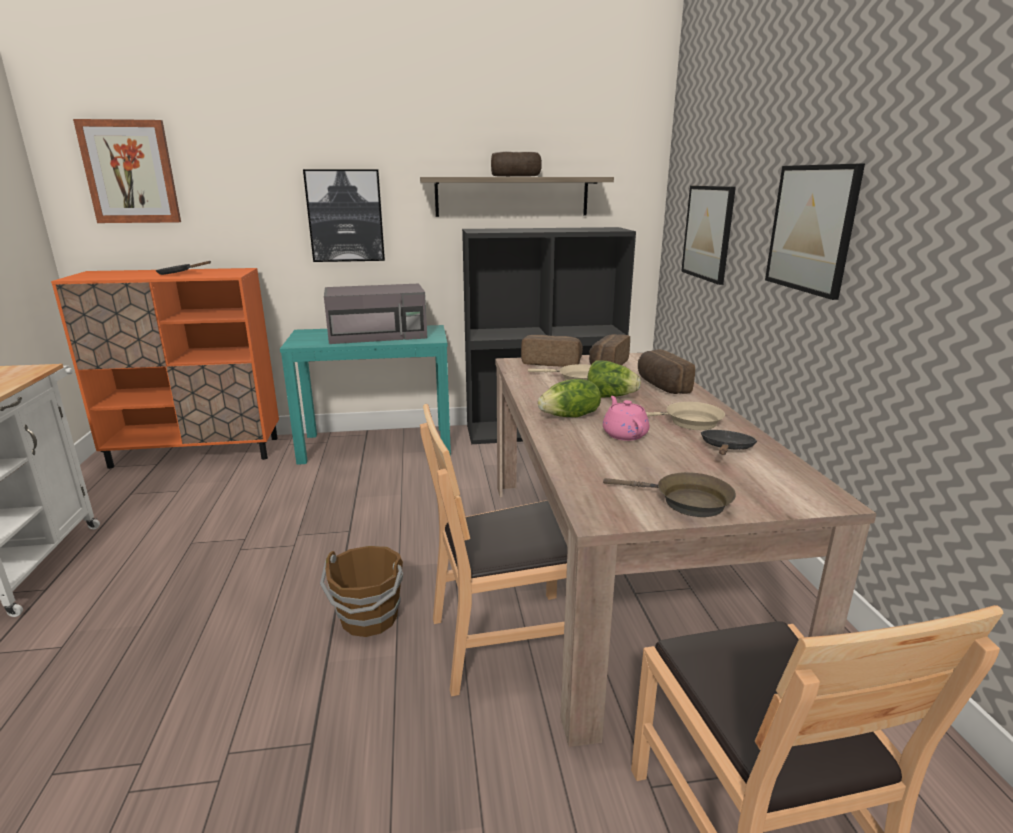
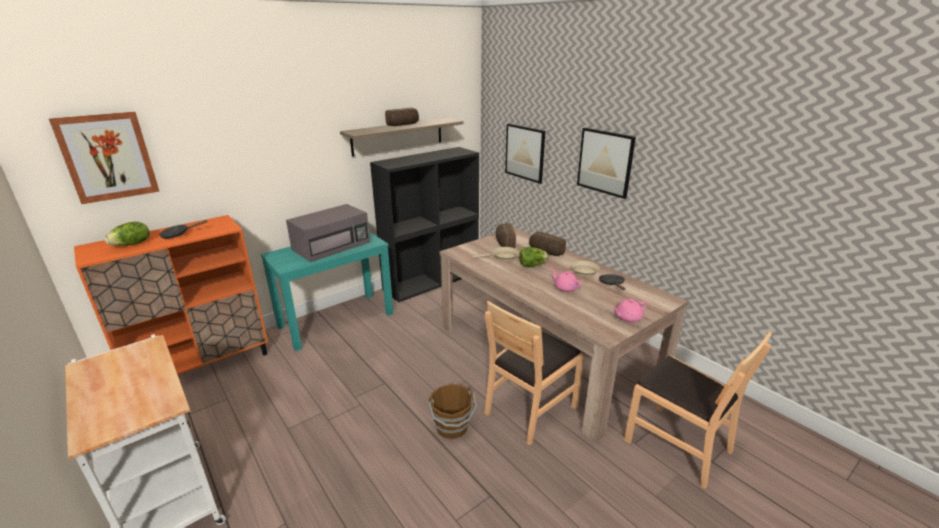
camera: 30 degrees left, 5 degrees up
(345, 216) = (290, 165): picture -> none
(551, 362) = (474, 247): bread -> none
(570, 416) = (529, 283): lettuce -> lettuce (132, 244)
(686, 502) = (627, 317): brown frying pan -> pink teapot

